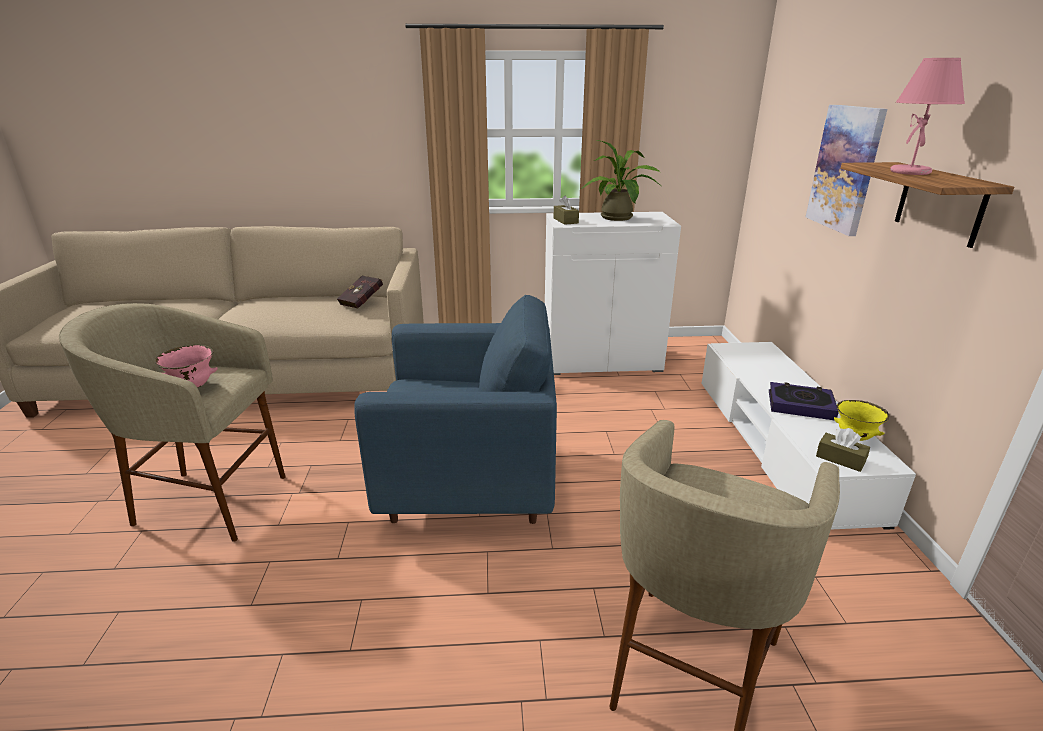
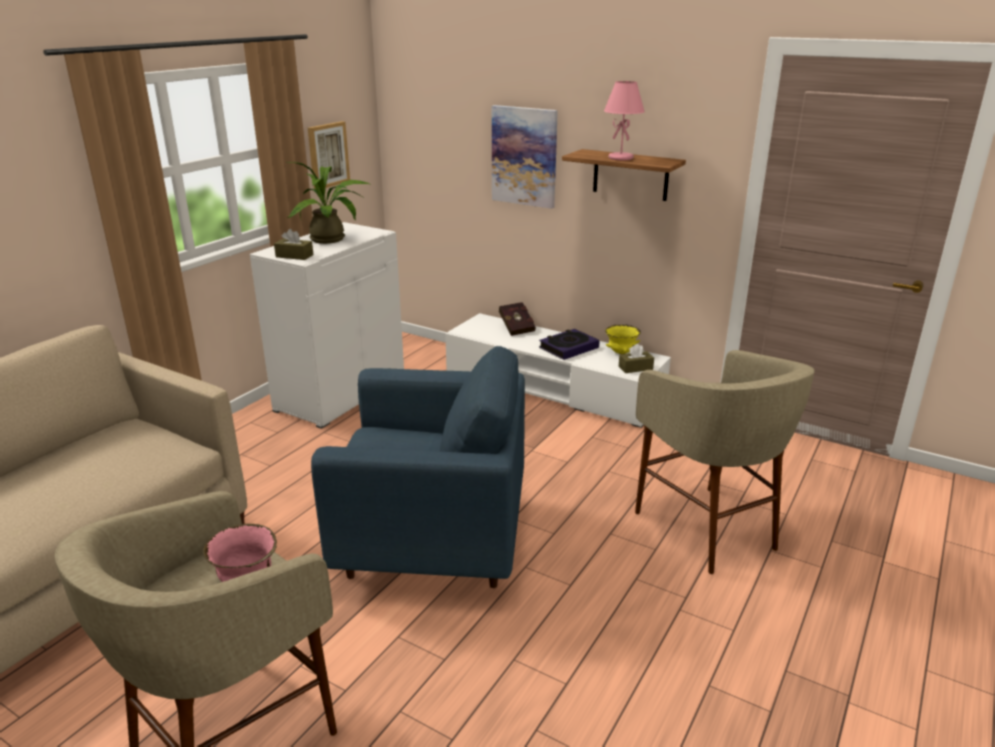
camera: 55 degrees left, 0 degrees up
(363, 302) = (124, 435): red book -> red book (516, 327)
(468, 486) = (431, 544): blue armchair -> blue armchair turned 60 degrees clockwise
(676, 148) = (328, 155): none -> picture

